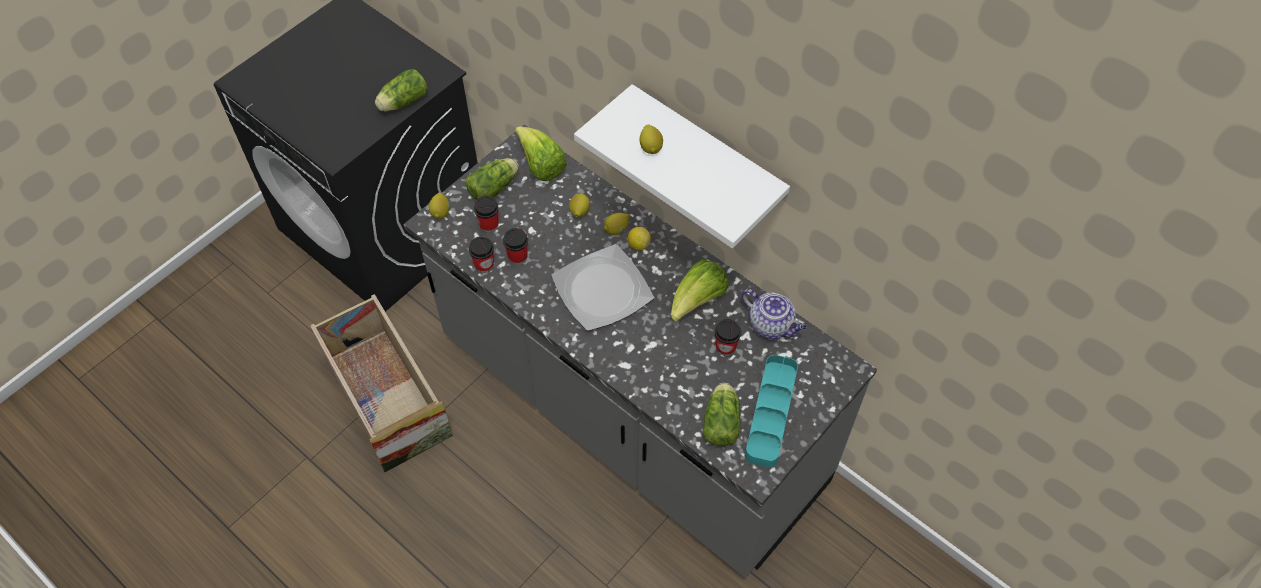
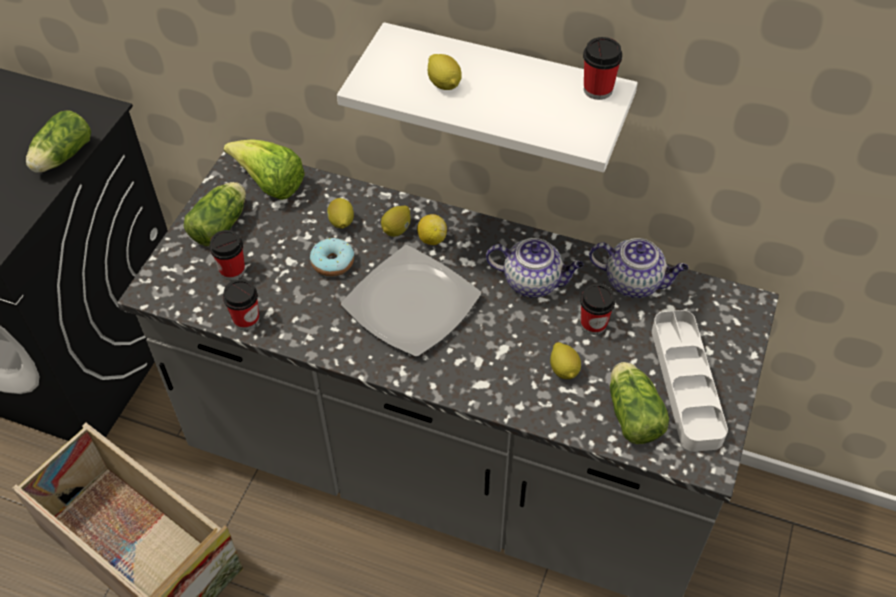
camera: 20 degrees left, 5 degrees down
(440, 212) = (162, 273): lemon -> lemon (564, 369)
(518, 257) = (286, 297): cup -> cup (598, 90)
(560, 241) = (333, 263): none -> donut
(697, 301) = (533, 282): lettuce -> teapot
(771, 413) = (686, 383): turquoise tray -> white tray

